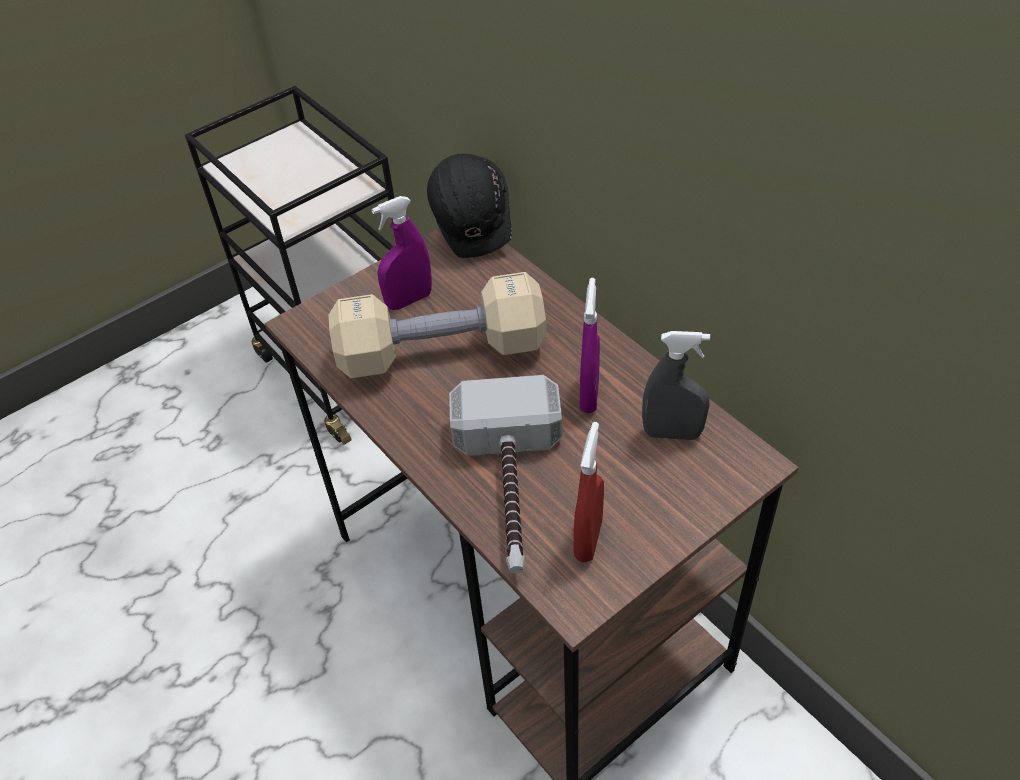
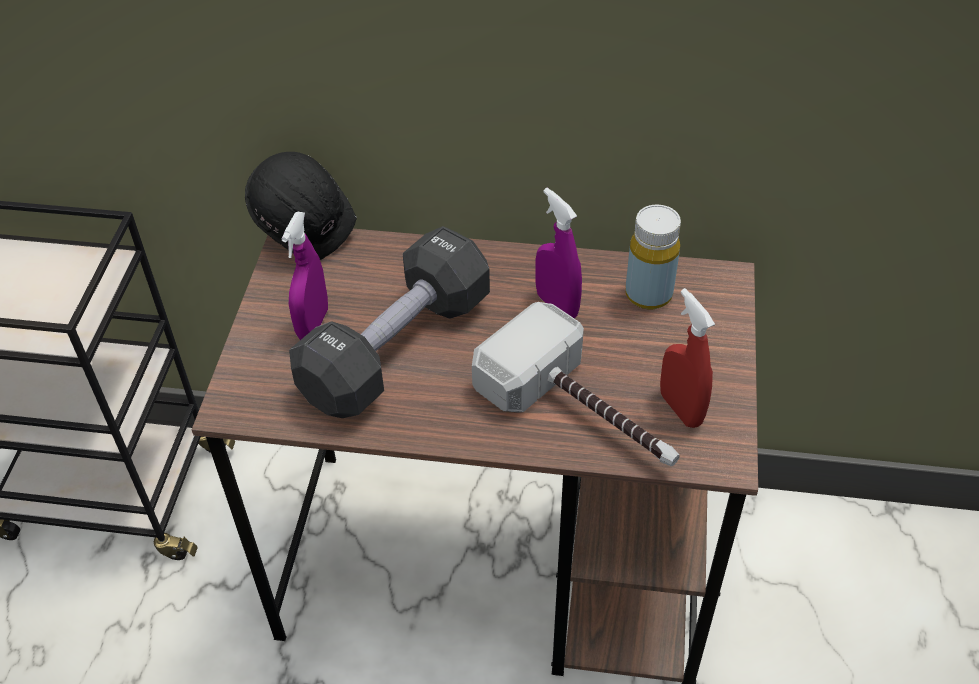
camera: 45 degrees left, 0 degrees up
(442, 352) = (396, 348): beige dumbbell -> black dumbbell
(672, 433) = (648, 294): grey spray bottle -> yellow bottle

